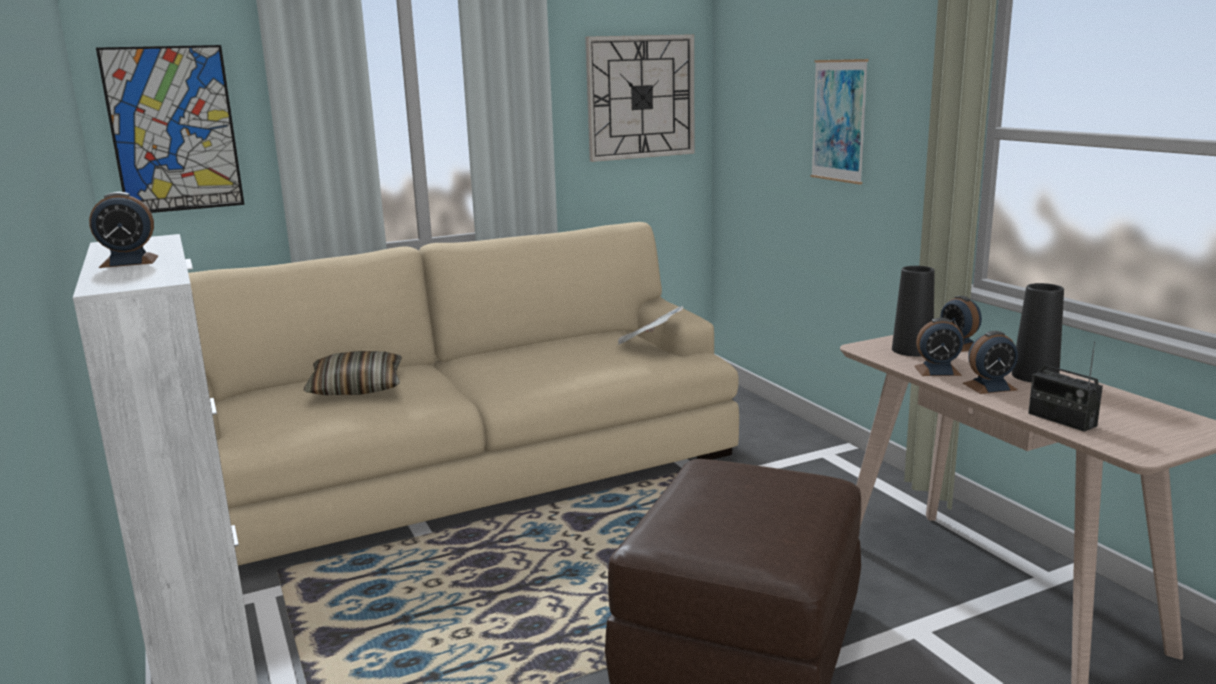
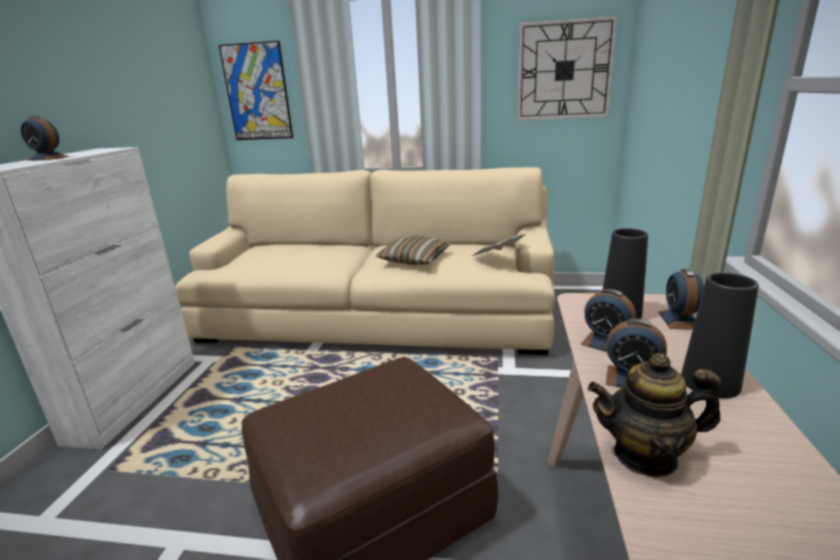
camera: 35 degrees right, 5 degrees up
(356, 387) = (303, 253): pillow -> pillow (414, 259)
(839, 121) = (687, 82): picture -> none
(1061, 420) = (645, 455): radio -> teapot

